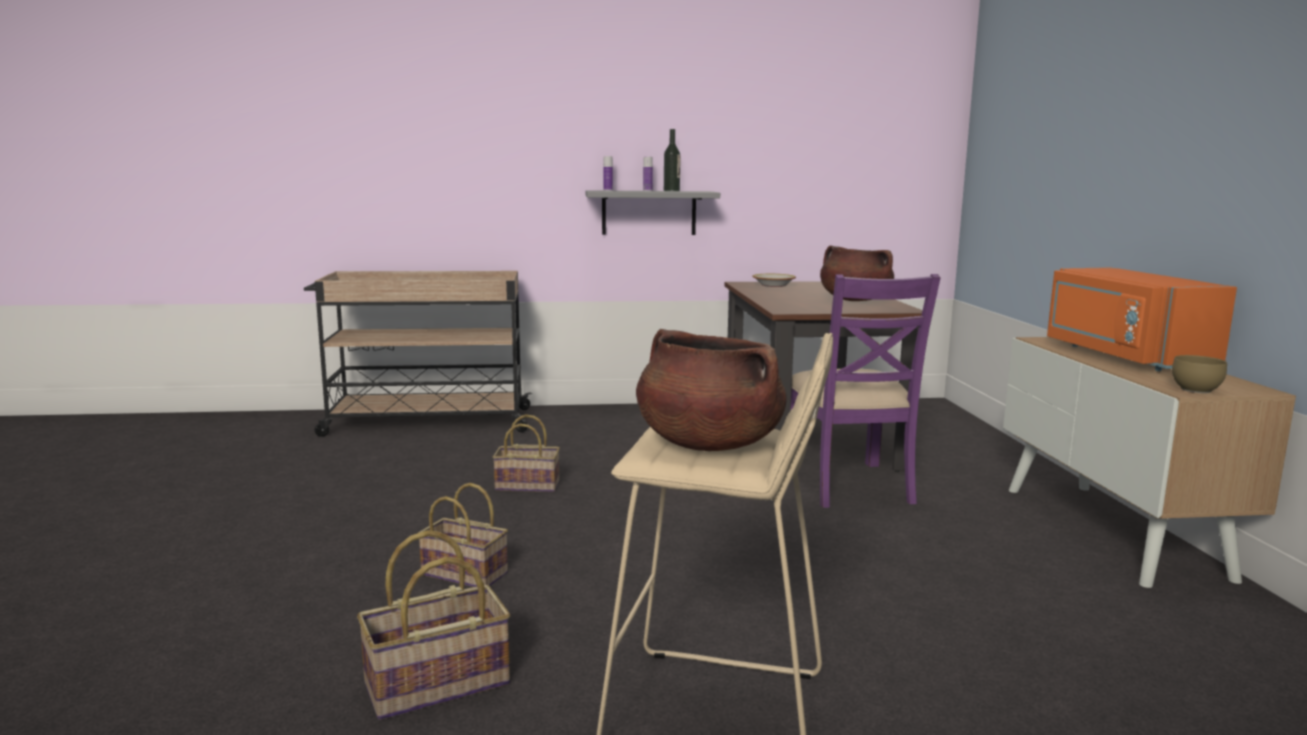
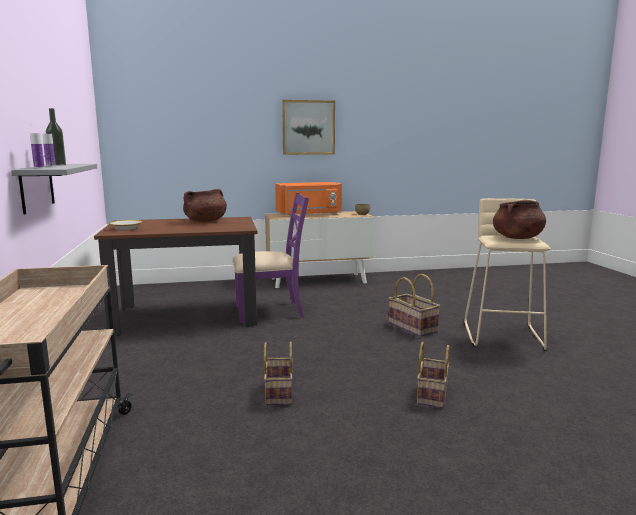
camera: 95 degrees left, 0 degrees up
(437, 685) = (539, 384): basket -> basket (413, 327)
(1212, 129) = (308, 127): none -> picture

